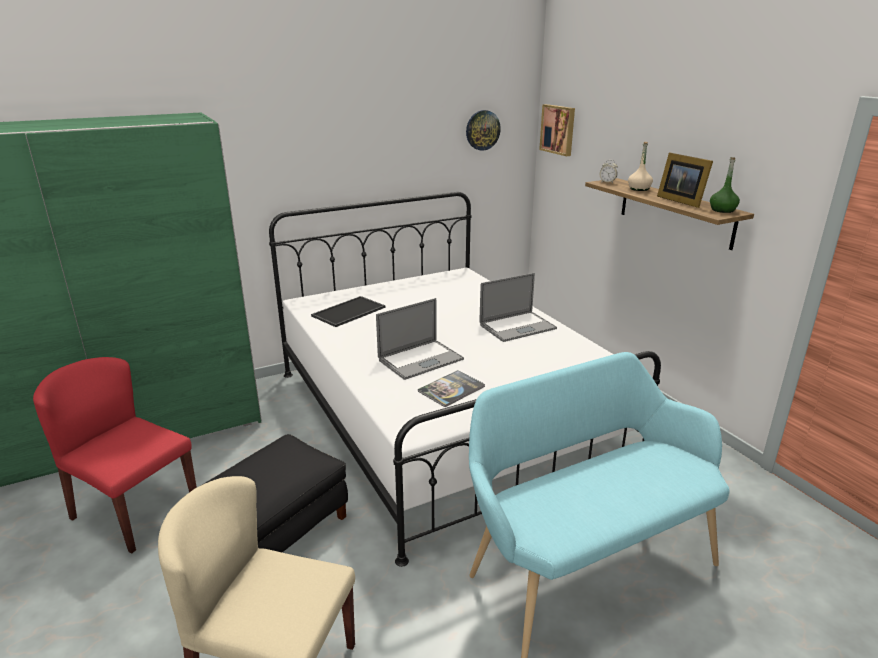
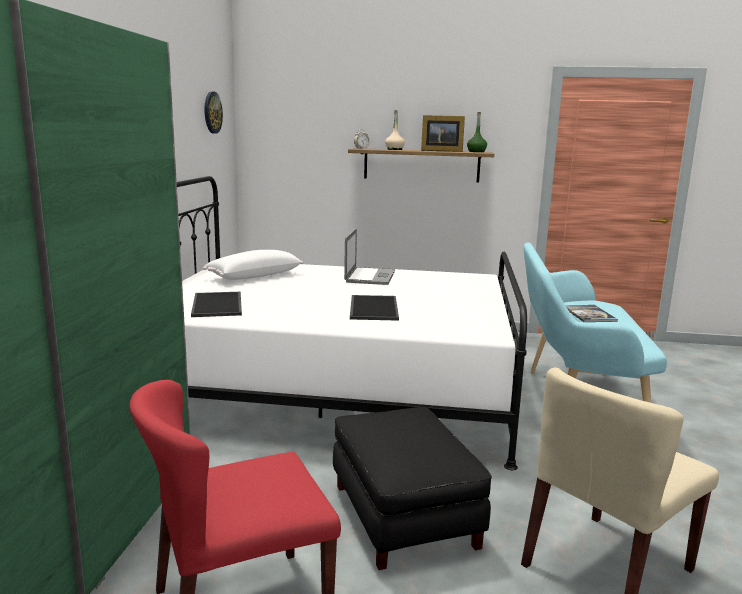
camera: 55 degrees left, 10 degrees down
(420, 360) = (372, 308): laptop -> tray
(439, 293) = (254, 276): none -> white pillow
(451, 389) = (439, 312): book -> book (589, 314)
(558, 129) = (269, 114): picture -> none

